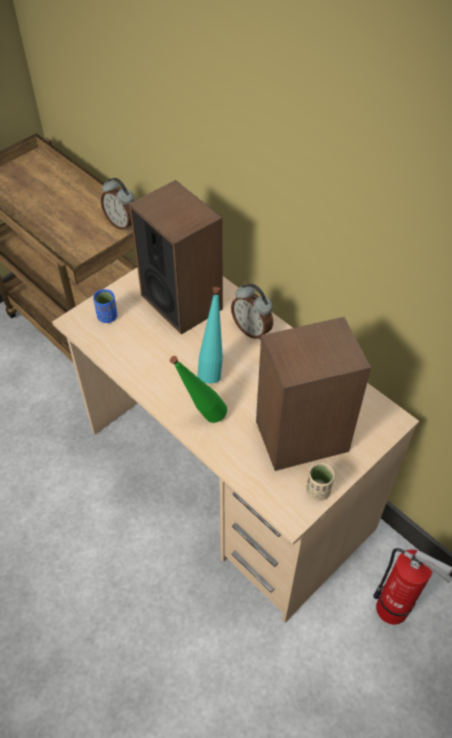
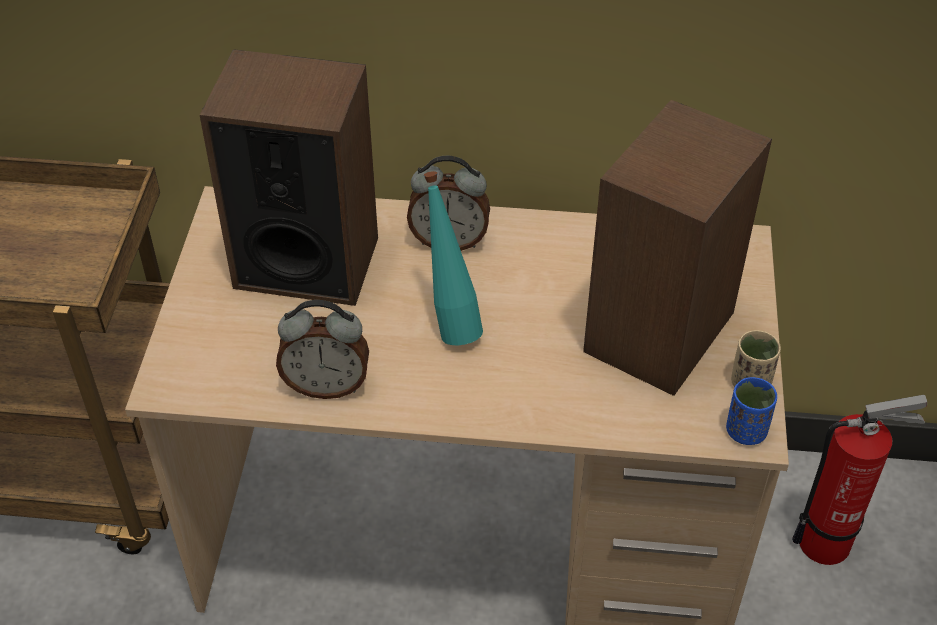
camera: 40 degrees left, 5 degrees down
(107, 317) = (213, 348): blue cup -> blue cup (746, 431)
(122, 224) = (87, 205): alarm clock -> alarm clock (327, 385)
(201, 416) = (505, 393): green bottle -> none

